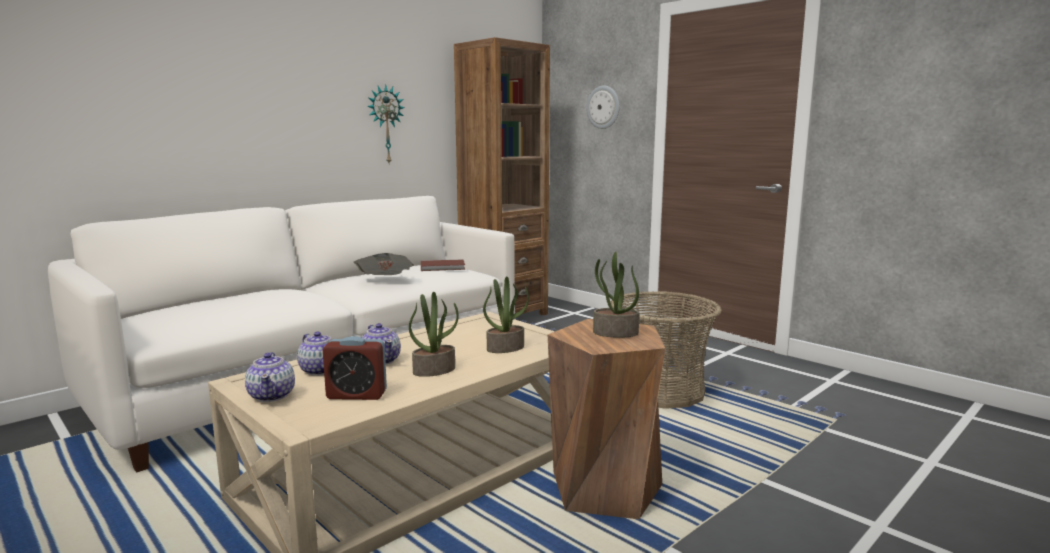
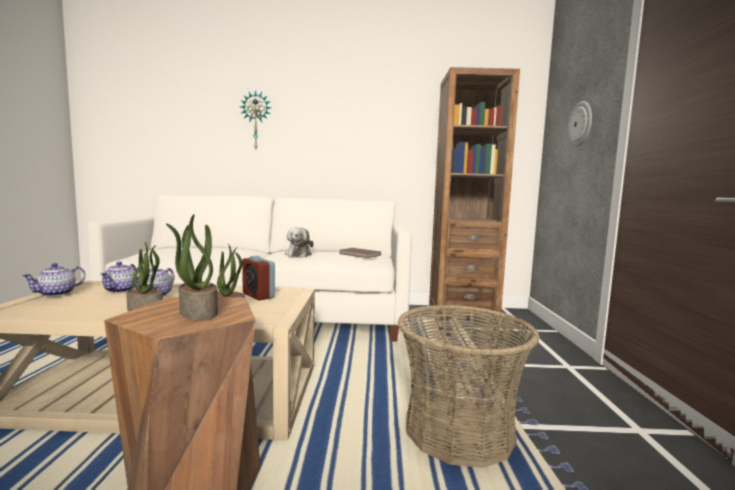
camera: 45 degrees right, 5 degrees down
(356, 395) = (72, 307): alarm clock -> alarm clock (258, 295)
(385, 125) = (373, 148): wall clock -> wall clock (256, 121)
(385, 281) = (298, 254): newspaper -> plush toy

